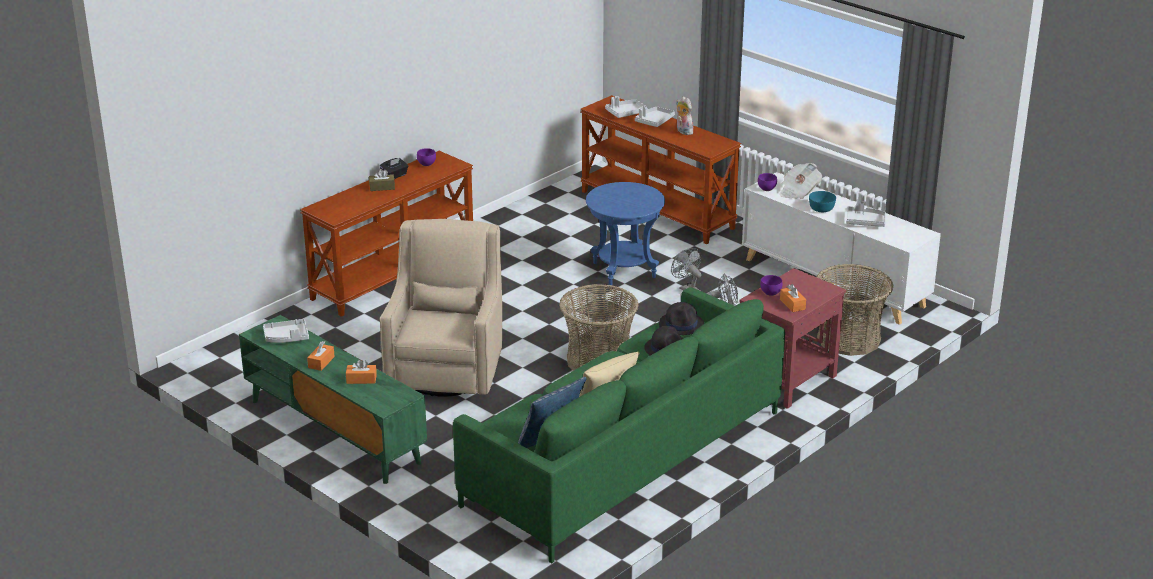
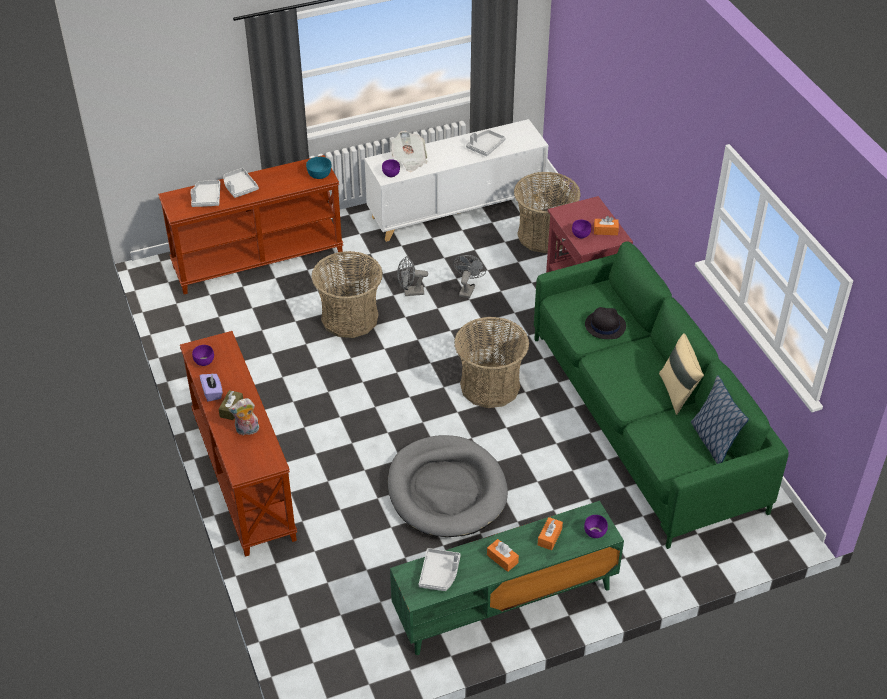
camera: 65 degrees left, 15 degrees up
(382, 400) = (594, 532): none -> purple bowl
(394, 176) = (212, 392): black tissue box -> purple tissue box
(447, 370) = (446, 490): beige armchair -> grey dog bed
(624, 270) = (350, 318): blue side table -> basket
(681, 324) = (571, 304): black hat -> none
(683, 131) = (275, 178): plush toy -> plush toy (247, 431)
(822, 208) = (447, 159): turquoise bowl -> turquoise bowl (319, 173)

